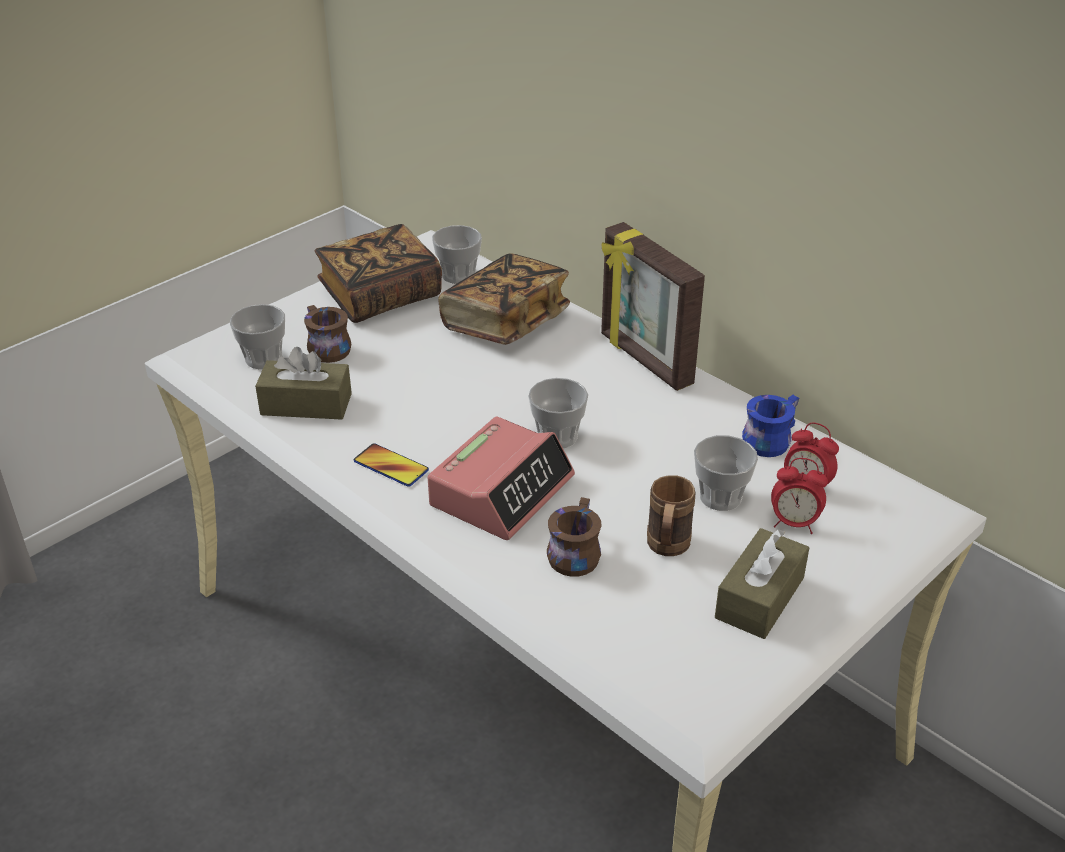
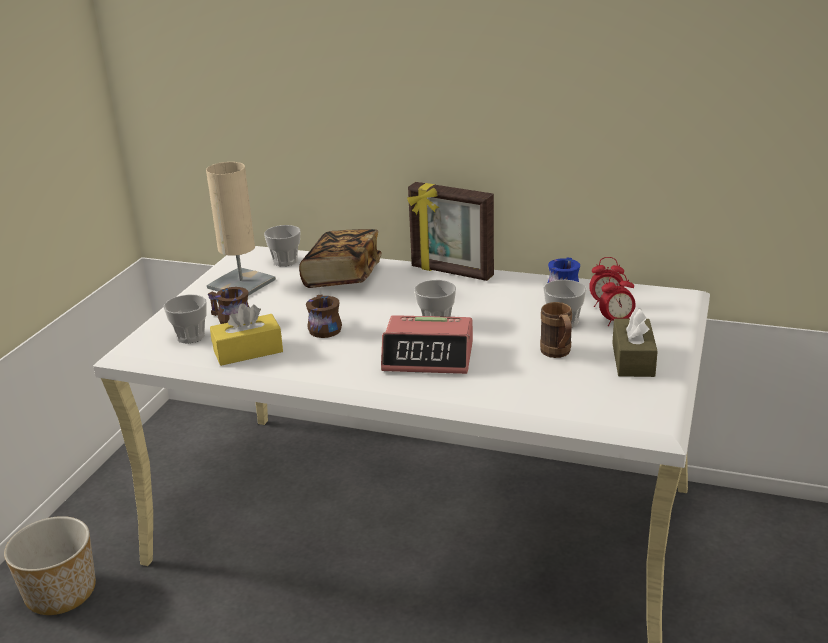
camera: 25 degrees left, 10 degrees down
(107, 595) = (62, 593): none -> planter
(306, 404) = (248, 351): brown tissue box -> yellow tissue box
(380, 295) = (241, 284): book -> beige table lamp
(391, 466) = (342, 365): phone -> none
(502, 491) = (429, 356): alarm clock -> alarm clock turned 90 degrees clockwise
(571, 552) = (503, 372): brown mug -> brown mug (322, 328)

